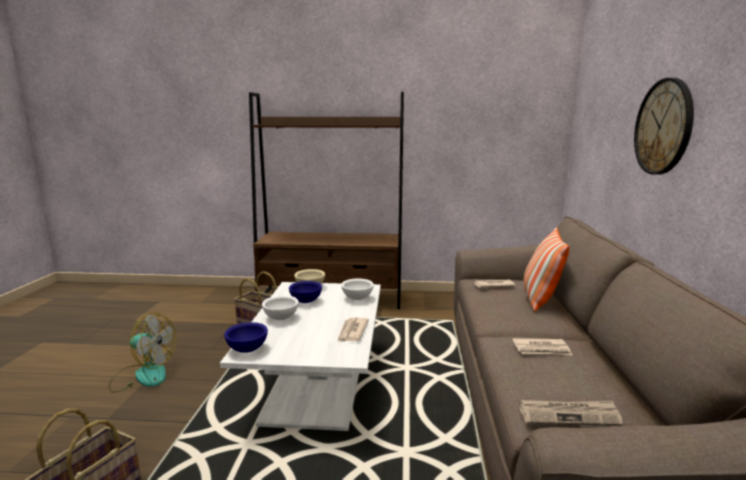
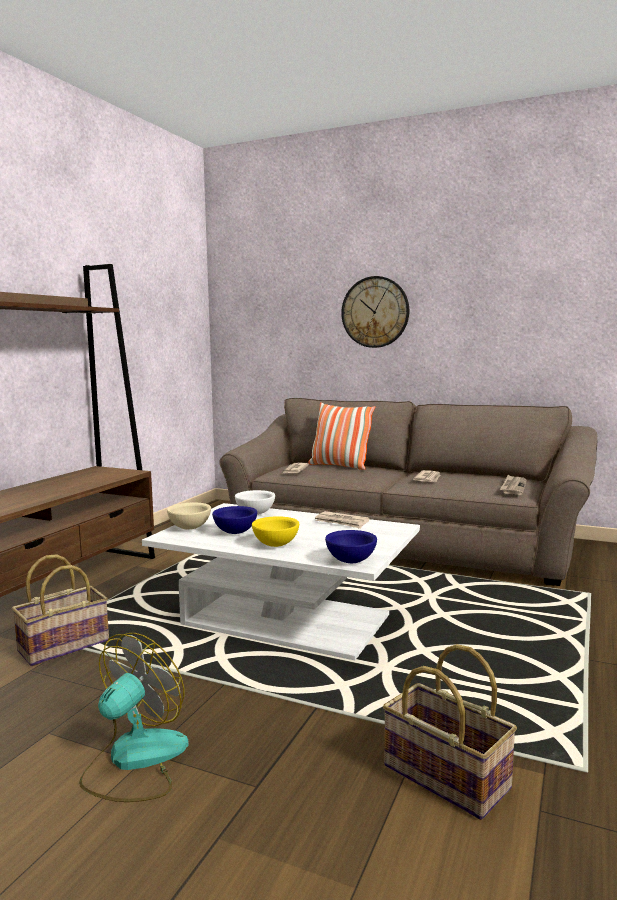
camera: 70 degrees left, 5 degrees down
(280, 318) = (275, 545): white bowl -> yellow bowl

